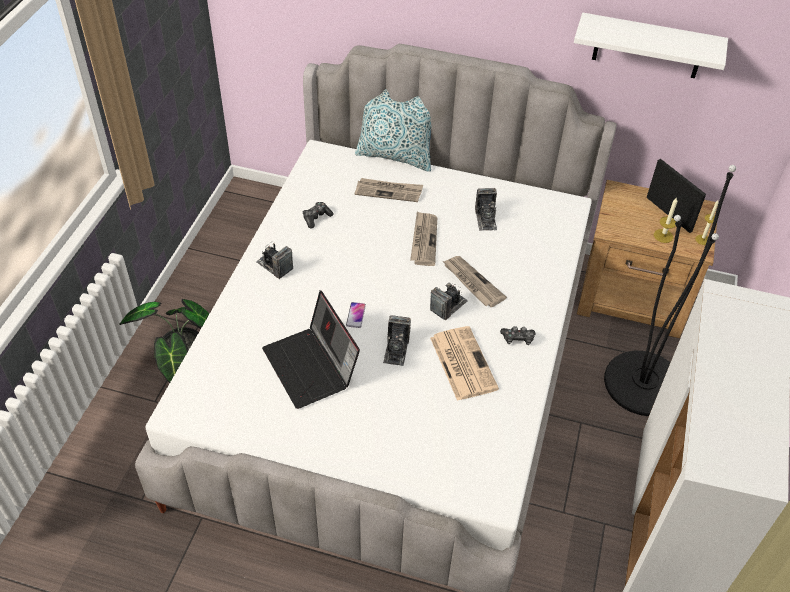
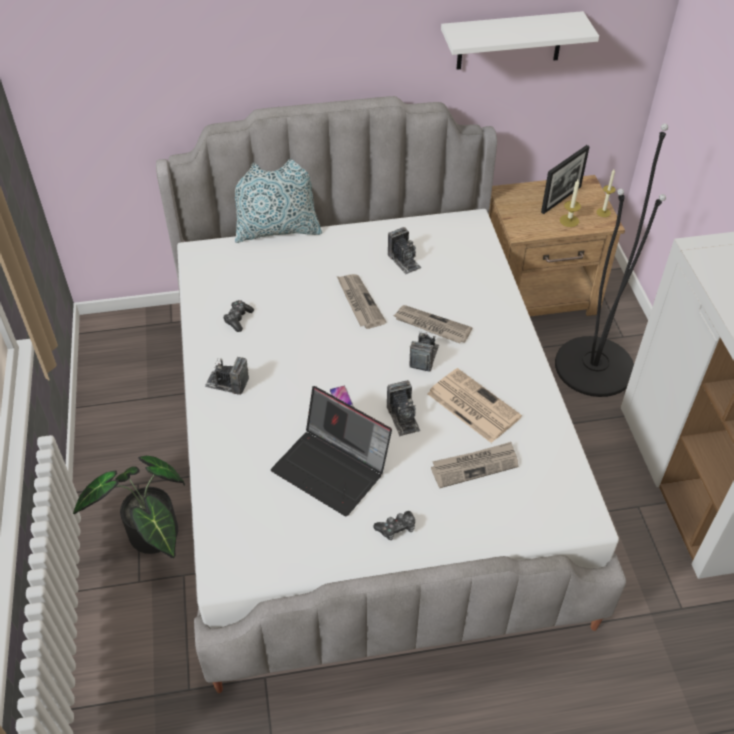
camera: 25 degrees left, 0 degrees up
(389, 191) = (294, 267): newspaper -> newspaper (474, 466)
(517, 339) = (507, 363): game controller -> game controller (396, 528)
(668, 214) = (561, 199): picture frame -> picture frame turned 105 degrees clockwise

